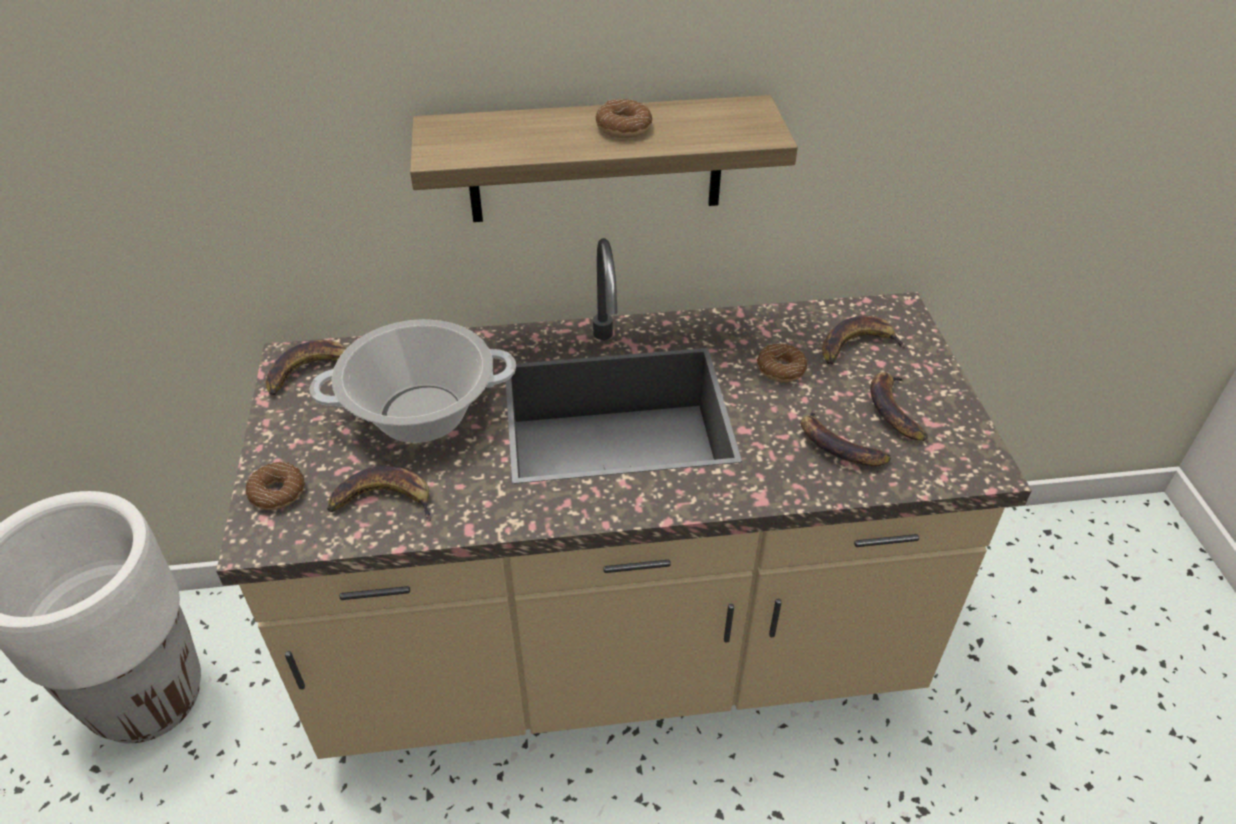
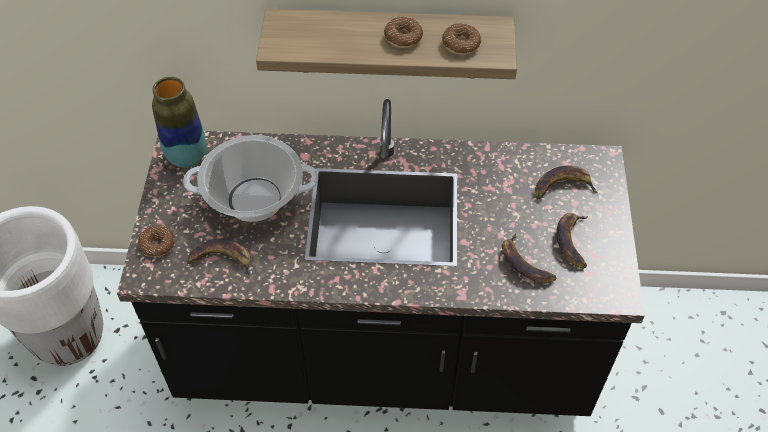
camera: 10 degrees right, 10 degrees up
(310, 372) = (187, 156): banana -> vase
(618, 650) = (384, 353): beige counter -> black counter
(780, 369) = (503, 198): donut -> donut (461, 44)

